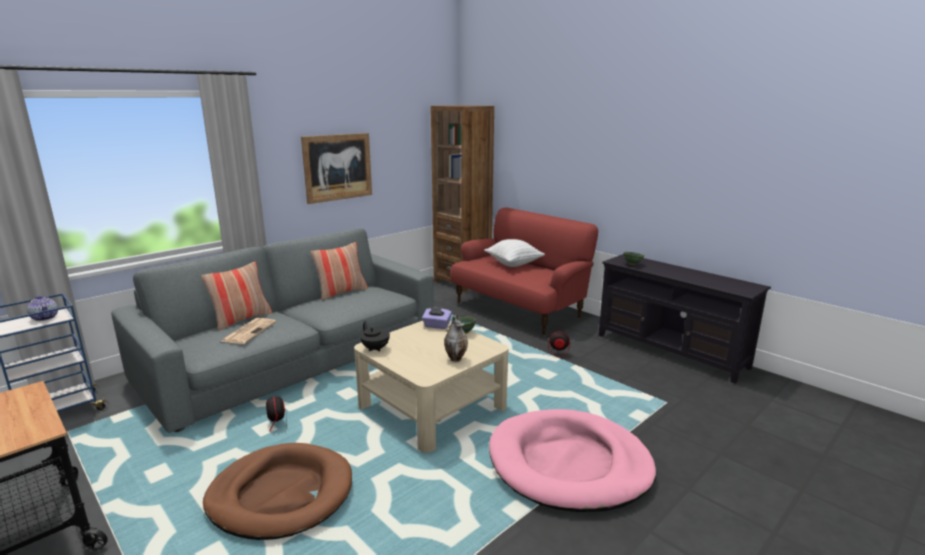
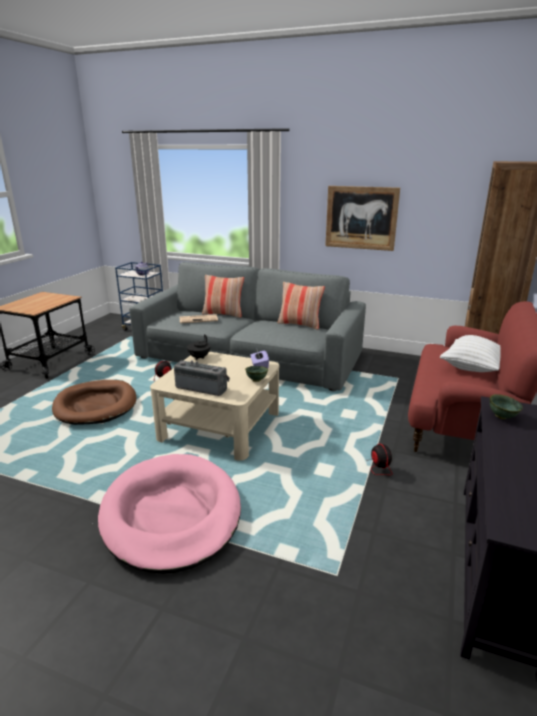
camera: 65 degrees right, 5 degrees up
(456, 358) = (202, 388): vase -> radio

